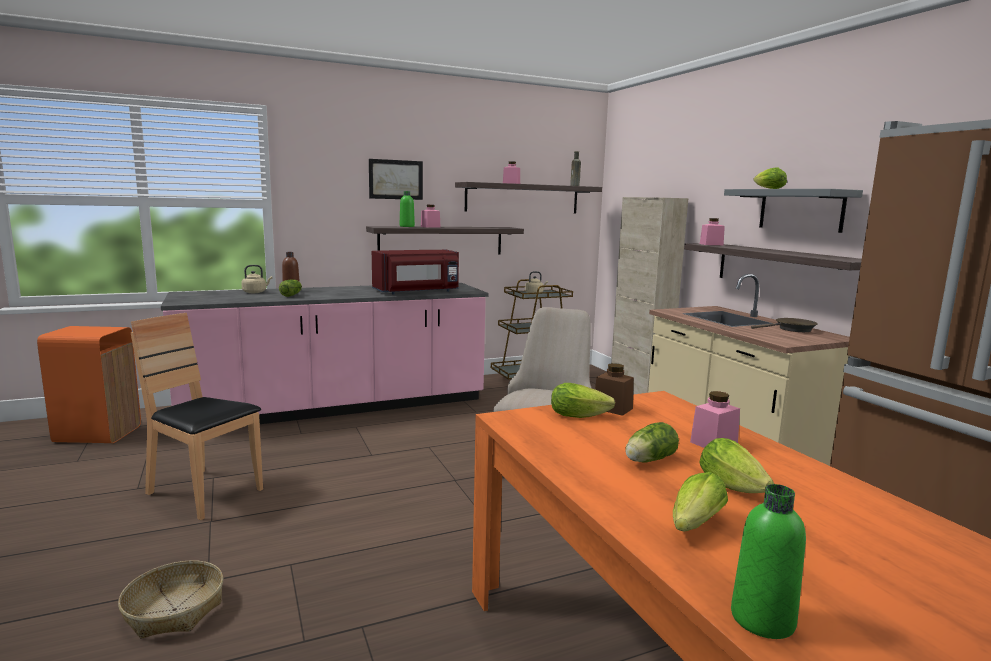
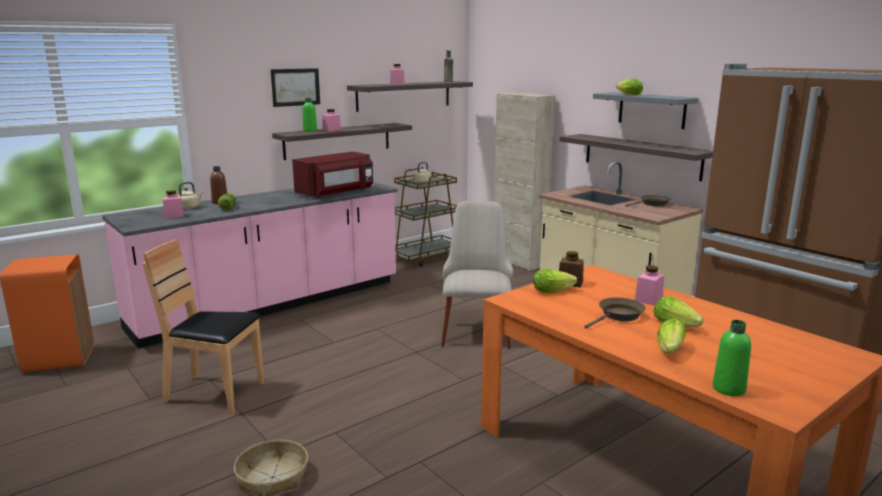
camera: 15 degrees left, 5 degrees up
(648, 460) = (618, 316): lettuce -> brown frying pan
(711, 244) = (581, 136): pink jar -> pink jar (174, 215)

